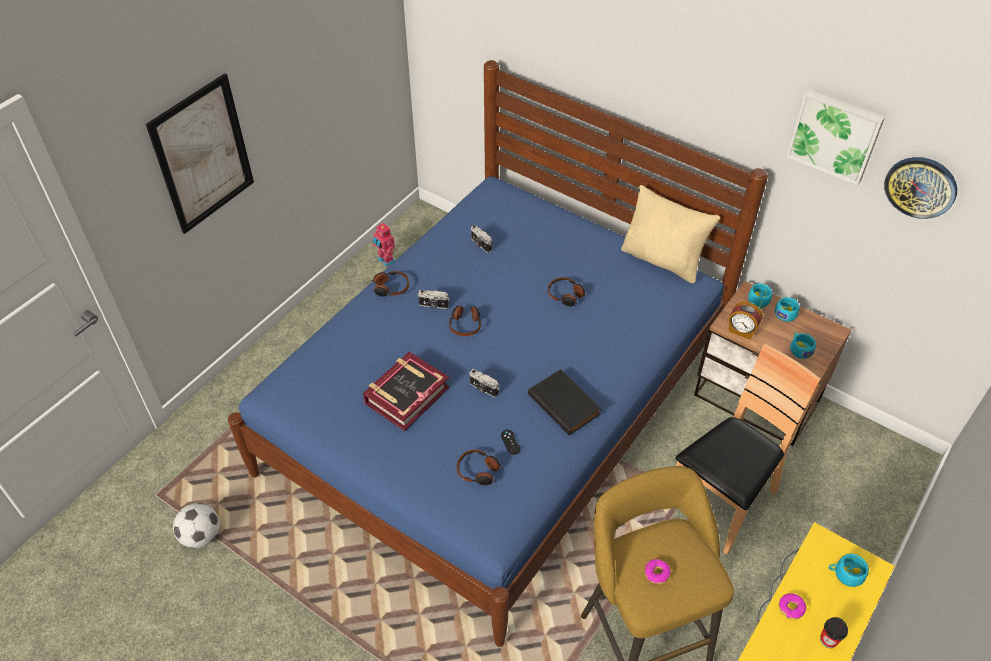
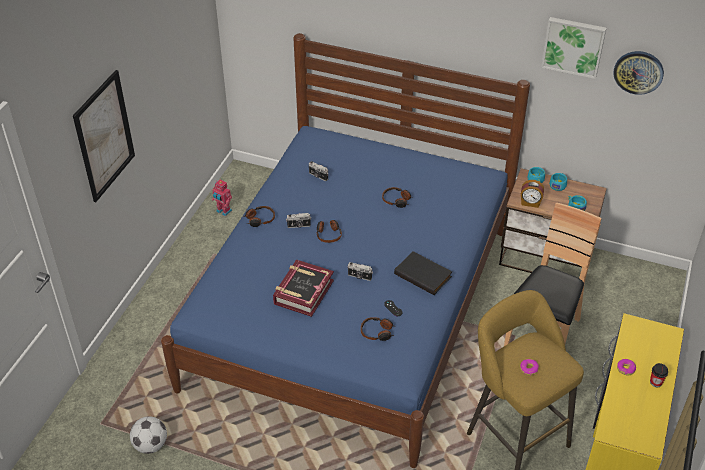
camera: 15 degrees left, 5 degrees down
(663, 260) = (458, 163): beige pillow -> none
(845, 574) = (653, 340): turquoise cup -> none

